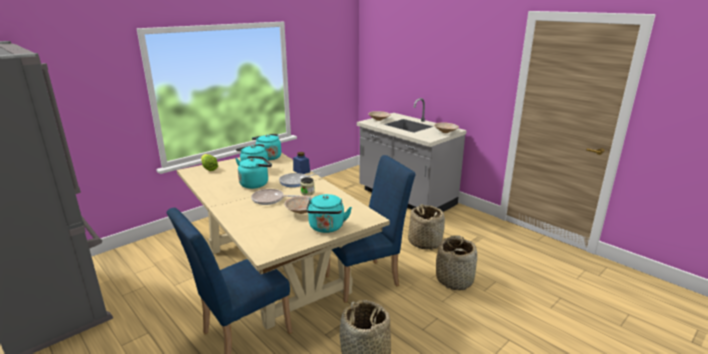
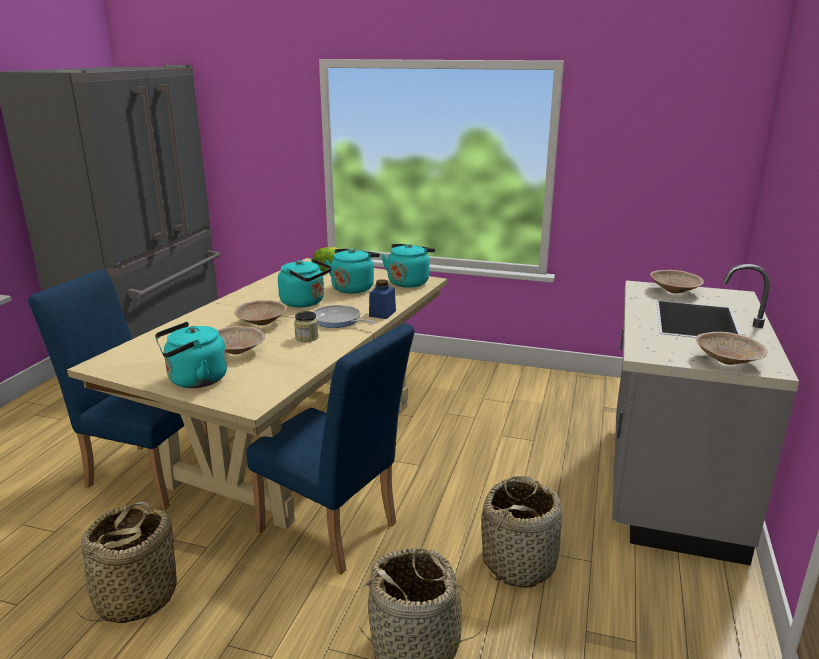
camera: 60 degrees right, 0 degrees up
(270, 199) = (261, 323): frying pan -> beige bowl

